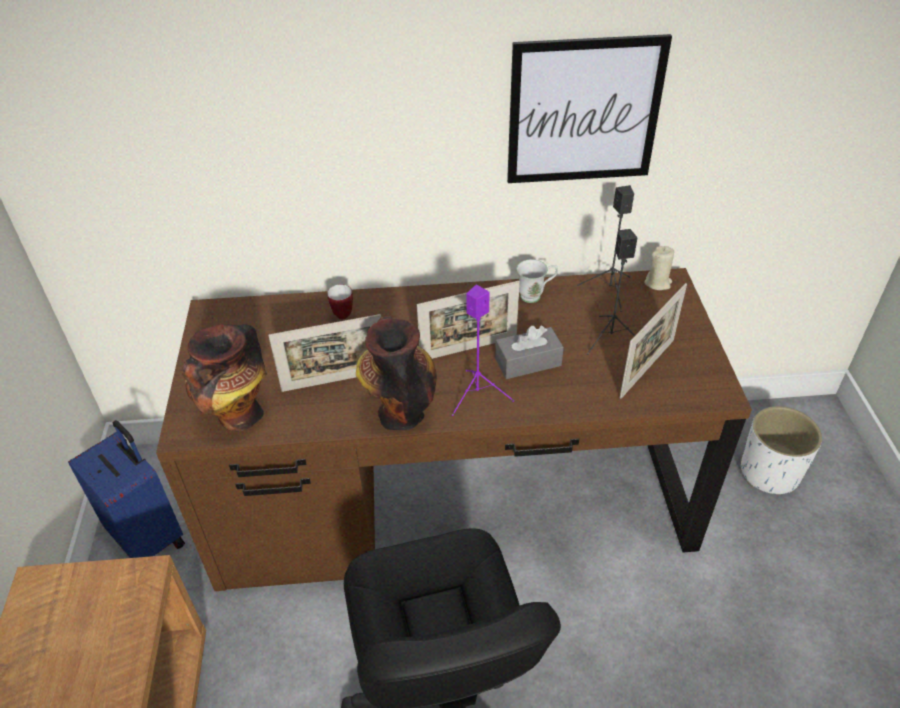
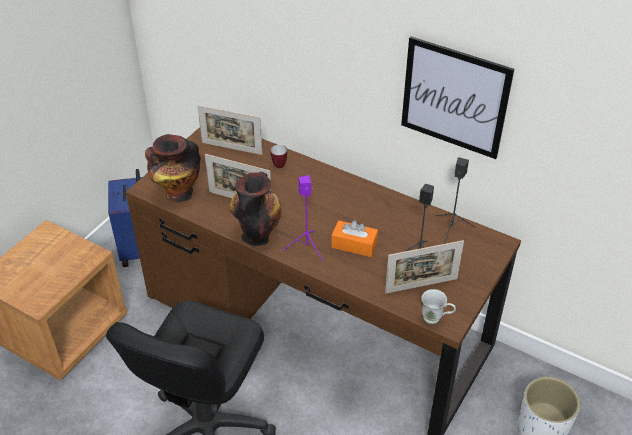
camera: 35 degrees right, 0 degrees up
(468, 349) = (328, 220): picture frame -> picture frame (232, 148)
(528, 362) = (354, 245): grey tissue box -> orange tissue box
(535, 295) = (401, 209): white mug -> white mug (436, 319)
(658, 283) = (489, 240): beige candle -> none

